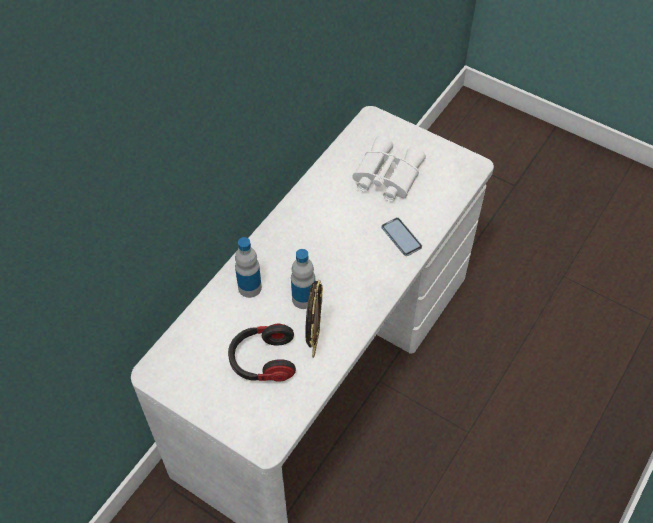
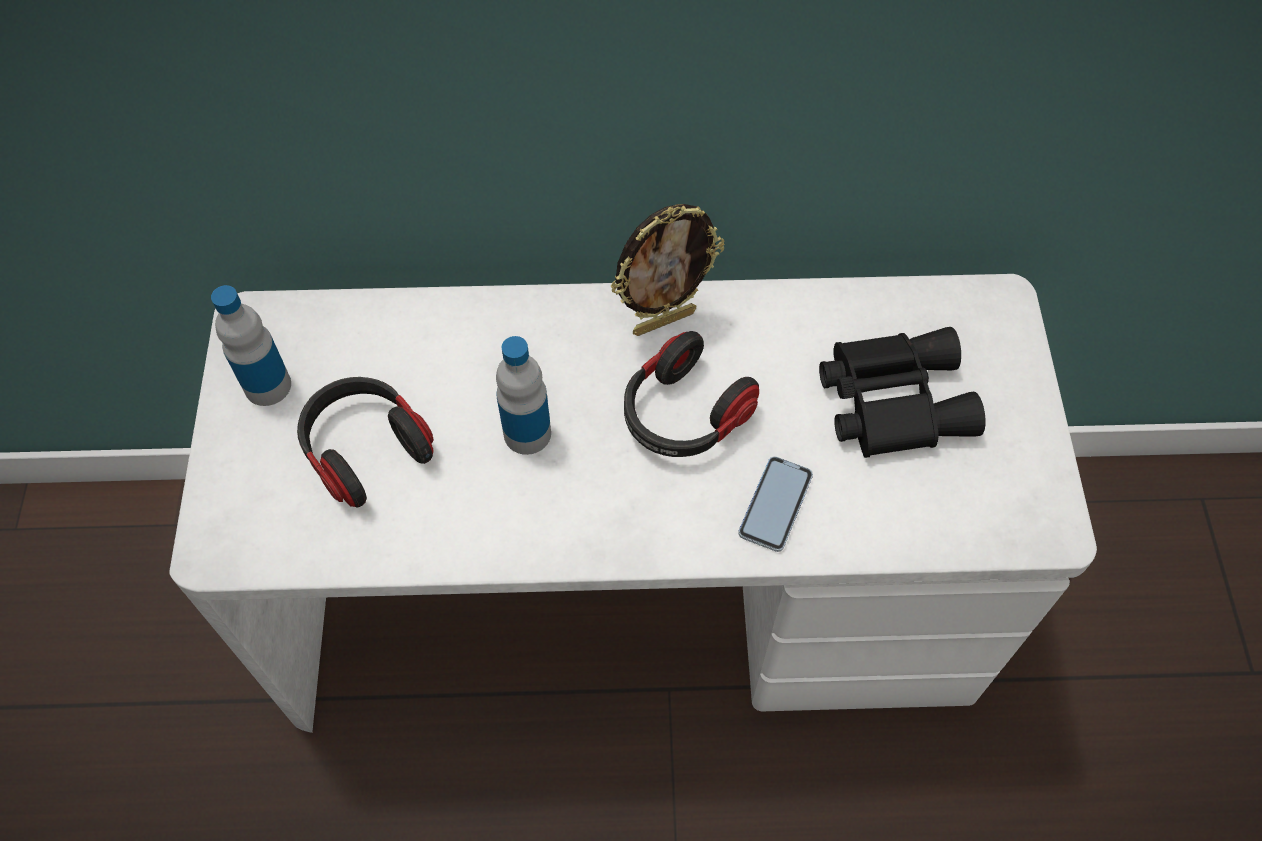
camera: 55 degrees right, 5 degrees up
(250, 287) = (492, 345): bottle -> bottle (267, 386)
(314, 341) = (453, 501): picture frame -> picture frame (663, 321)
(339, 243) = (683, 415): none -> headphones
(385, 176) = (891, 398): white binoculars -> black binoculars

